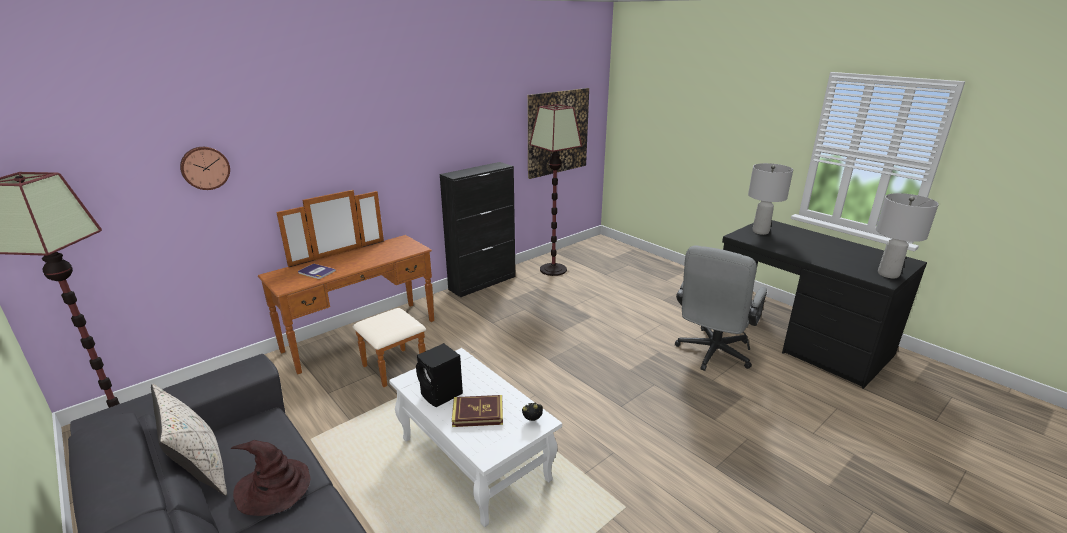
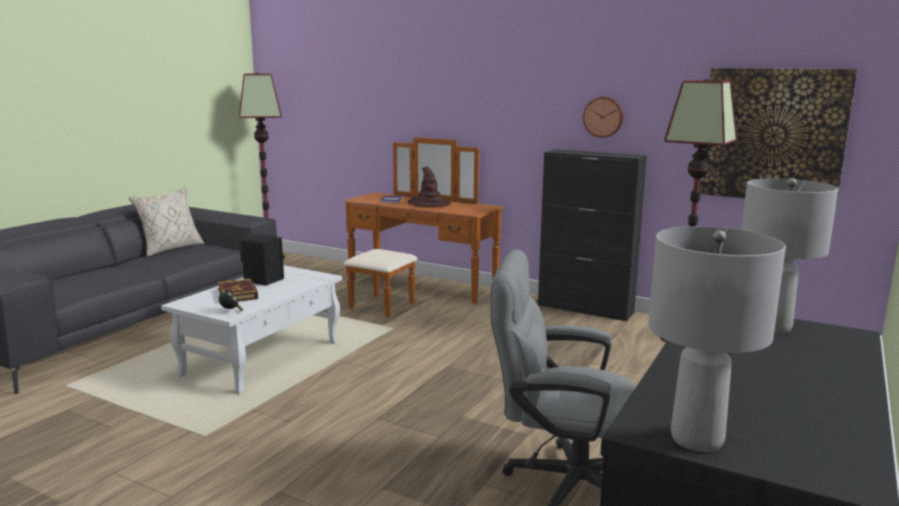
camera: 70 degrees right, 10 degrees down
(205, 168) = (359, 93): wall clock -> wall clock (603, 117)
(274, 488) = (153, 264): brown hat -> brown hat (429, 204)

